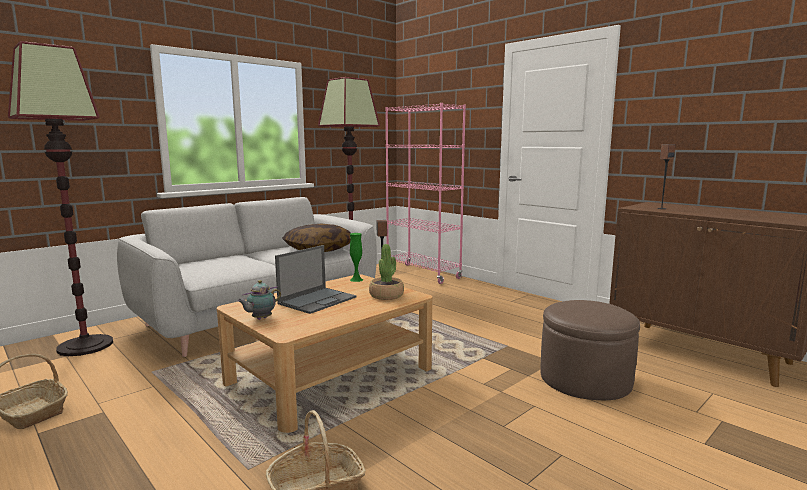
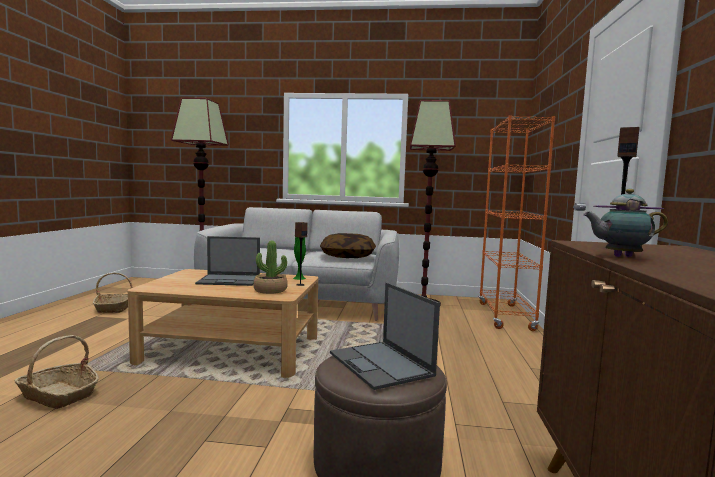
camera: 50 degrees right, 5 degrees down
(260, 319) = (171, 279): teapot -> teapot (619, 256)
(423, 274) = (505, 316): pink bookcase -> orange bookcase
(592, 310) = (381, 364): none -> laptop

